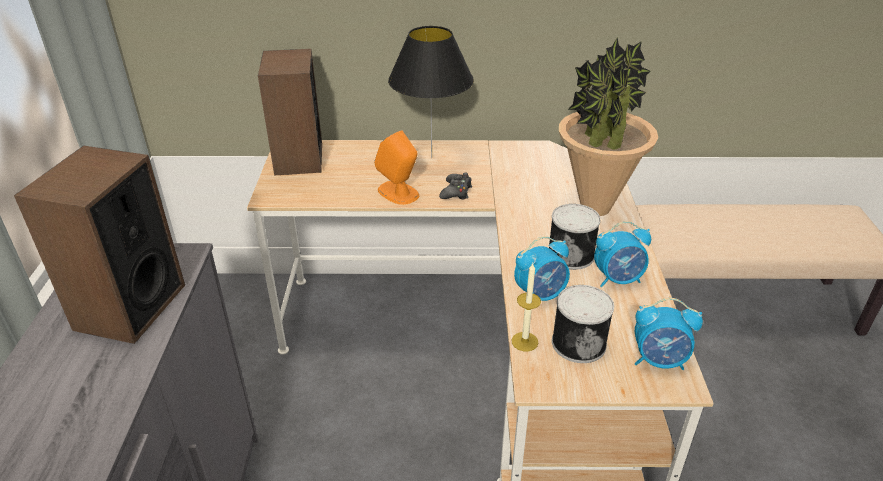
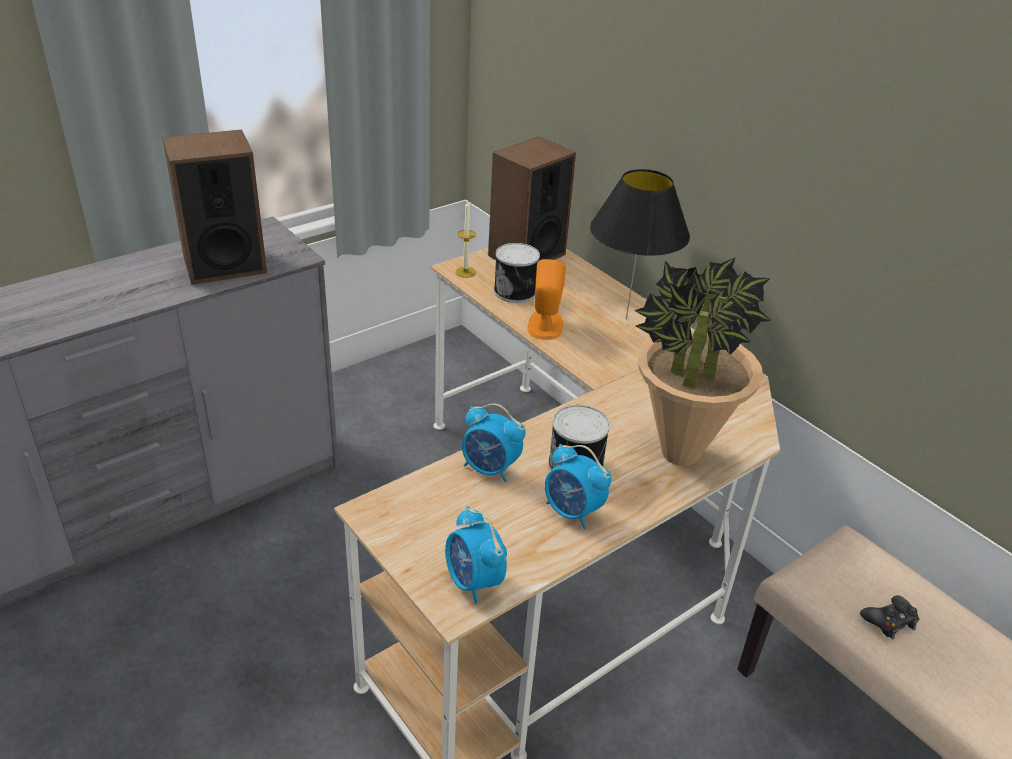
camera: 50 degrees right, 0 degrees up
(456, 192) = (589, 356): black game controller -> black game controller (889, 621)
(524, 341) = (415, 483): candle -> candle (465, 272)
(578, 342) = (447, 517): can -> can (516, 291)

